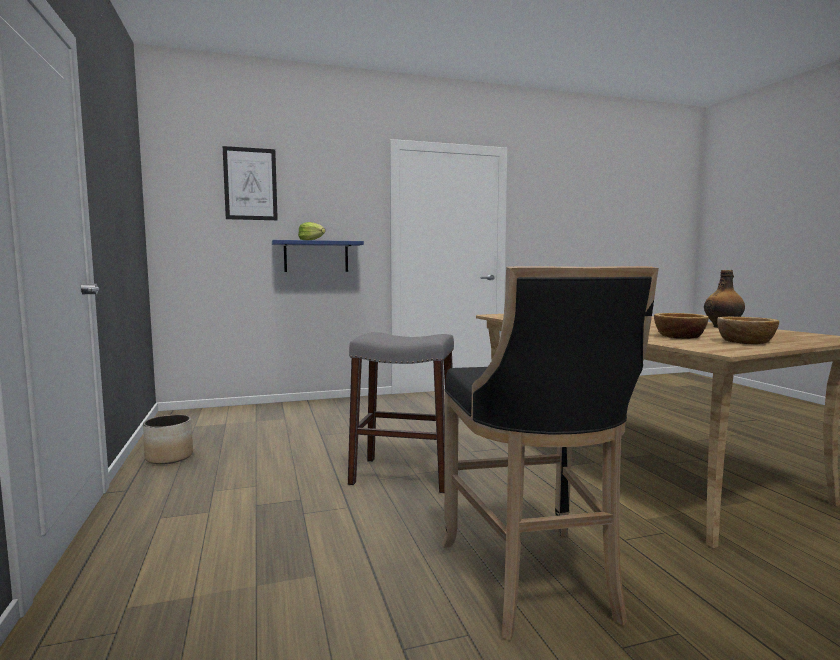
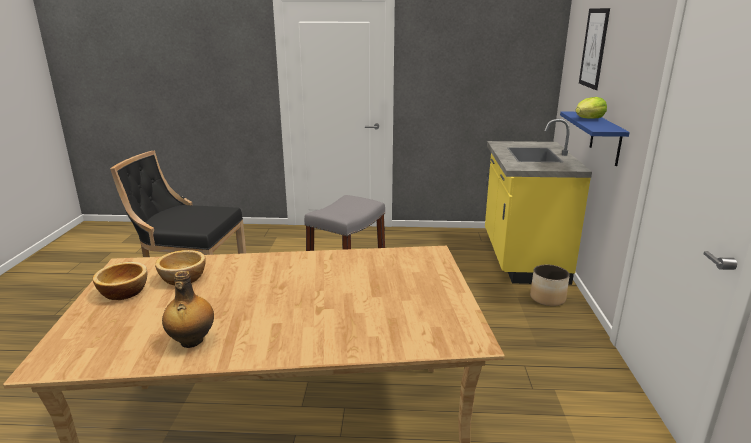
camera: 110 degrees right, 15 degrees up
(169, 457) = (429, 236): planter -> planter (547, 298)
(249, 415) = (521, 258): none -> yellow counter

